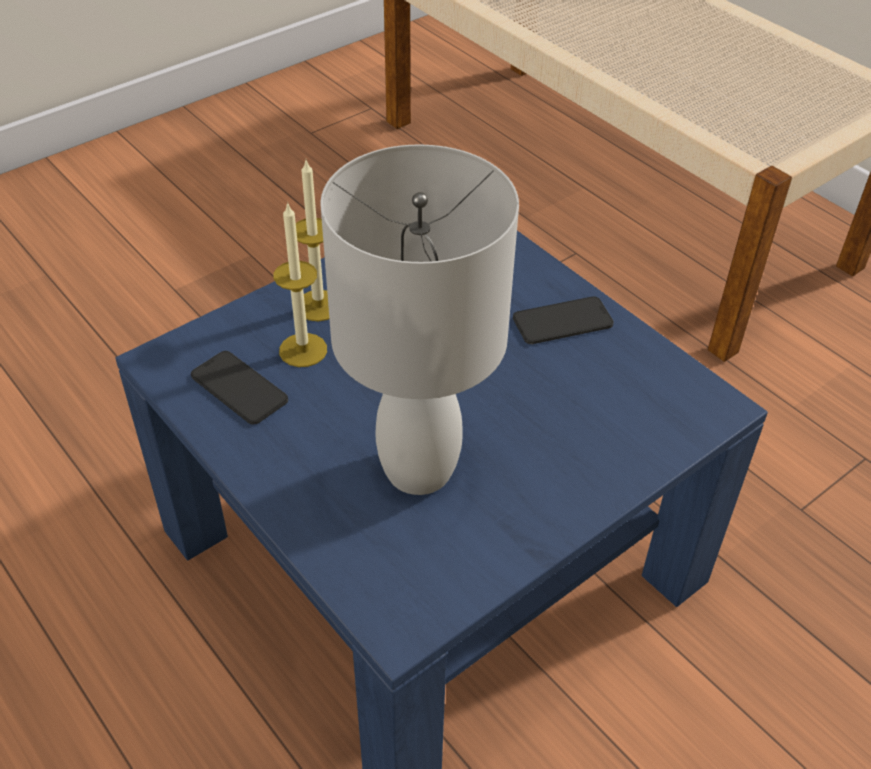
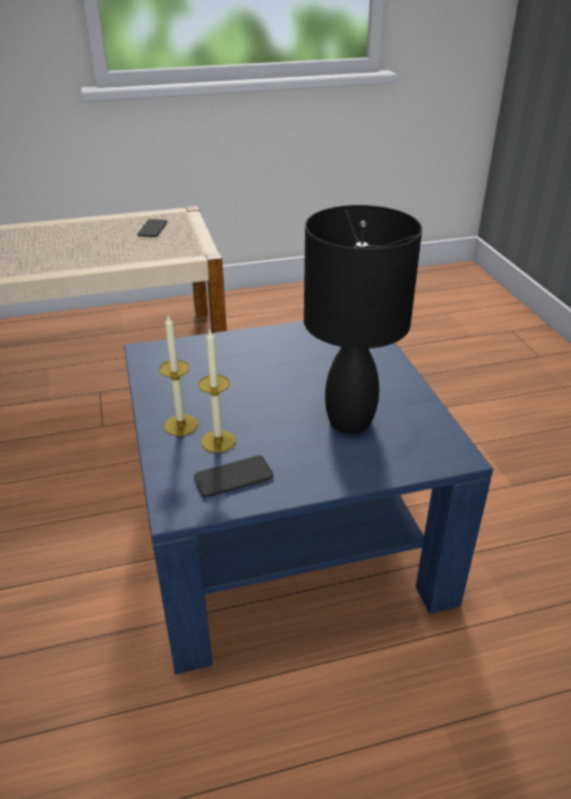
camera: 65 degrees left, 10 degrees down
(421, 469) = (350, 420): white table lamp -> black table lamp
(562, 321) = (269, 344): phone -> phone (152, 228)

